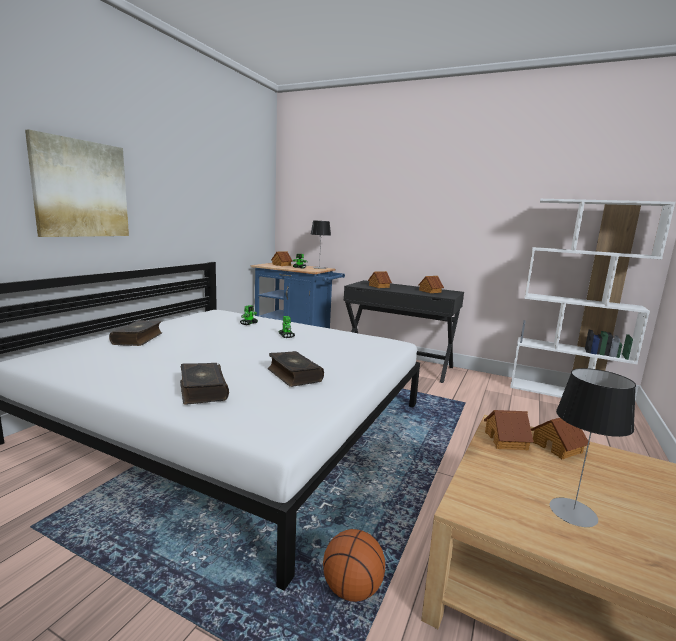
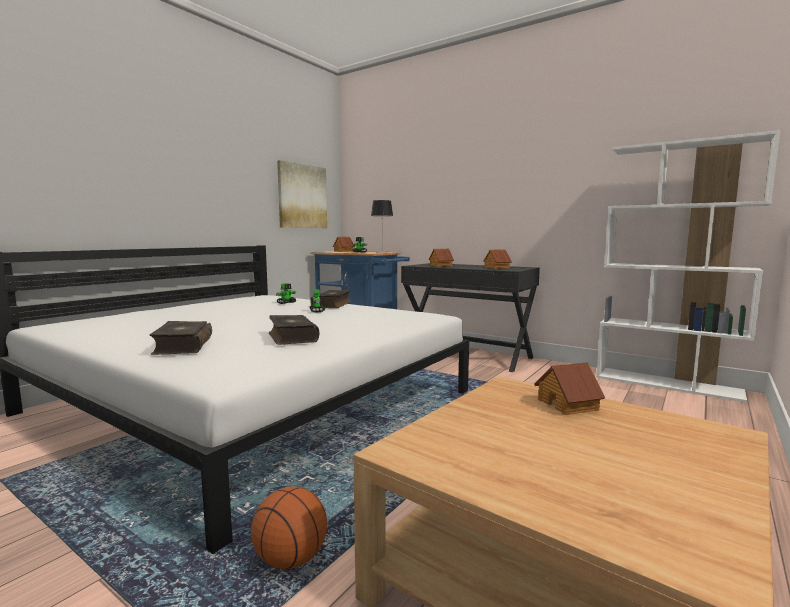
camera: 10 degrees right, 5 degrees down
(81, 189) = (113, 166): picture -> picture (302, 196)
(138, 339) = (162, 313): book -> book (332, 305)
(506, 440) = (505, 397): toy house -> none
(573, 512) = (536, 461): table lamp -> none

